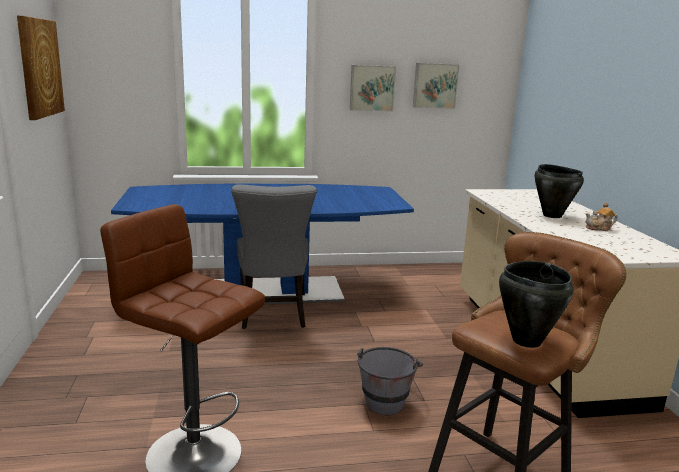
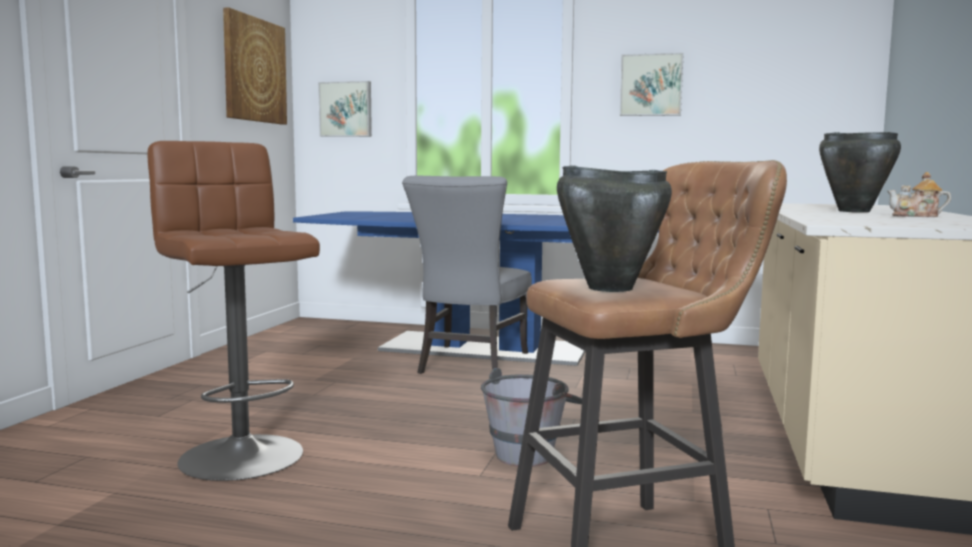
camera: 25 degrees right, 10 degrees down
(435, 86) = (746, 77): picture -> picture (346, 109)

